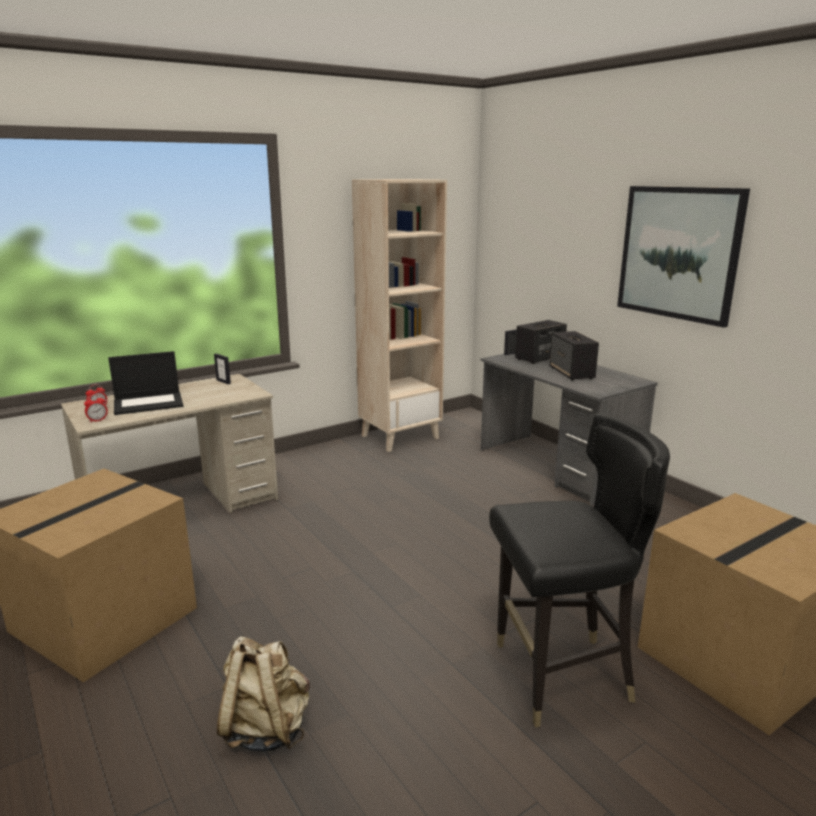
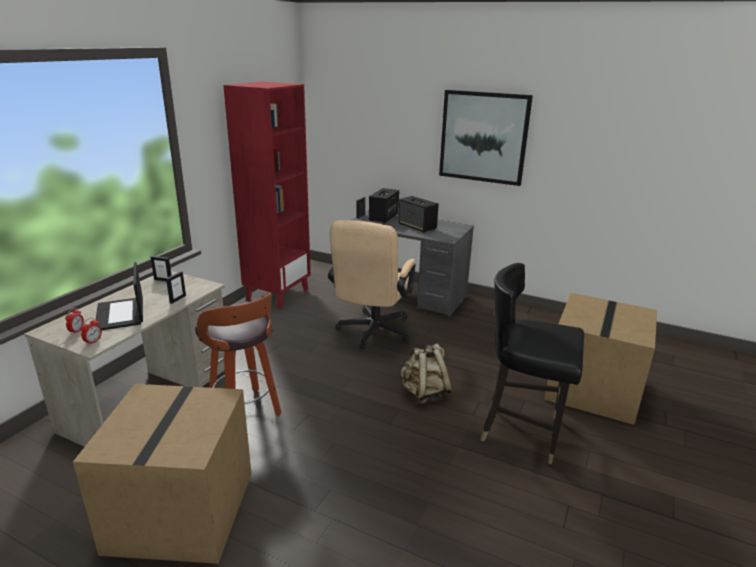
camera: 30 degrees left, 5 degrees up
(149, 403) = (121, 314): laptop -> laptop turned 120 degrees clockwise
(212, 400) = (177, 299): none -> picture frame
(251, 546) = (246, 412): none -> stool
(266, 728) = (388, 534): beige backpack -> beige backpack (424, 394)
(400, 436) = (277, 294): beige bookcase -> red bookcase
(468, 501) = (372, 333): none -> beige office chair
(561, 677) = (522, 431): black chair -> black chair turned 120 degrees counterclockwise

